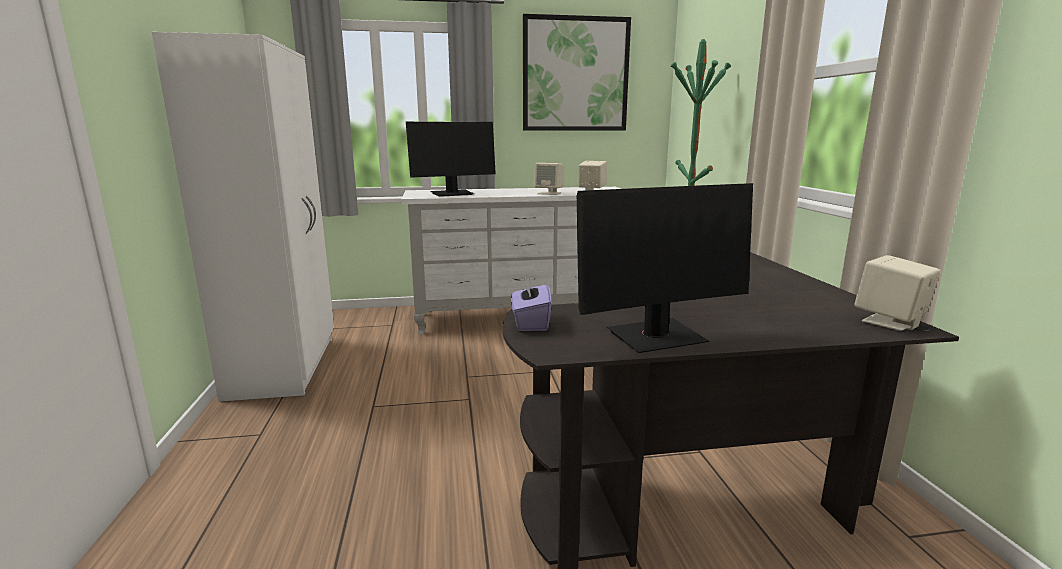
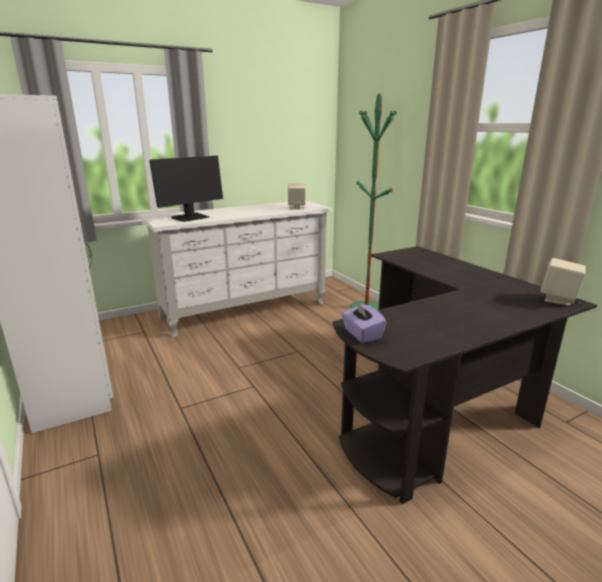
camera: 20 degrees left, 5 degrees up
(549, 193) = (267, 211): beige speaker -> none
(575, 75) = (268, 112): picture -> none
(656, 337) = (451, 333): monitor -> none

